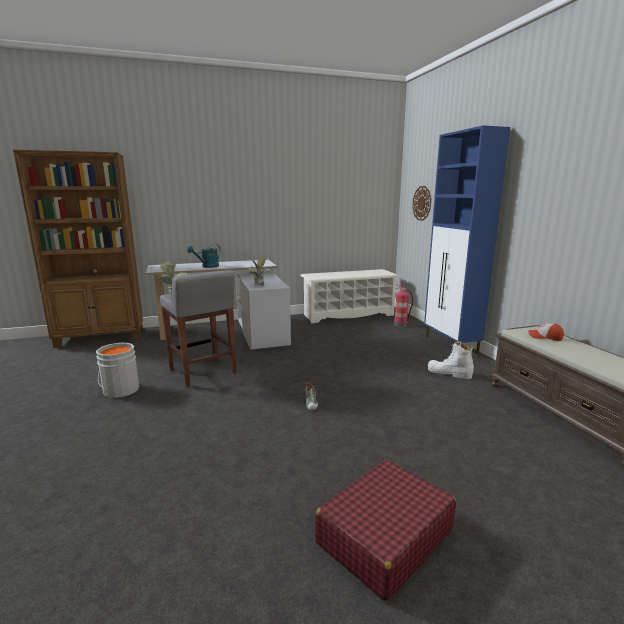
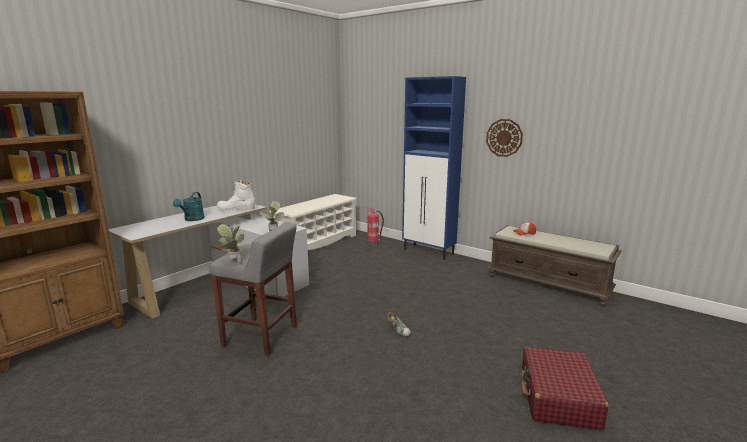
camera: 35 degrees left, 0 degrees up
(119, 390) = (196, 386): grey bucket -> none
(422, 203) = (372, 132): wall clock -> wall clock (504, 138)
(449, 373) = (455, 275): white boot -> white boot (236, 209)

